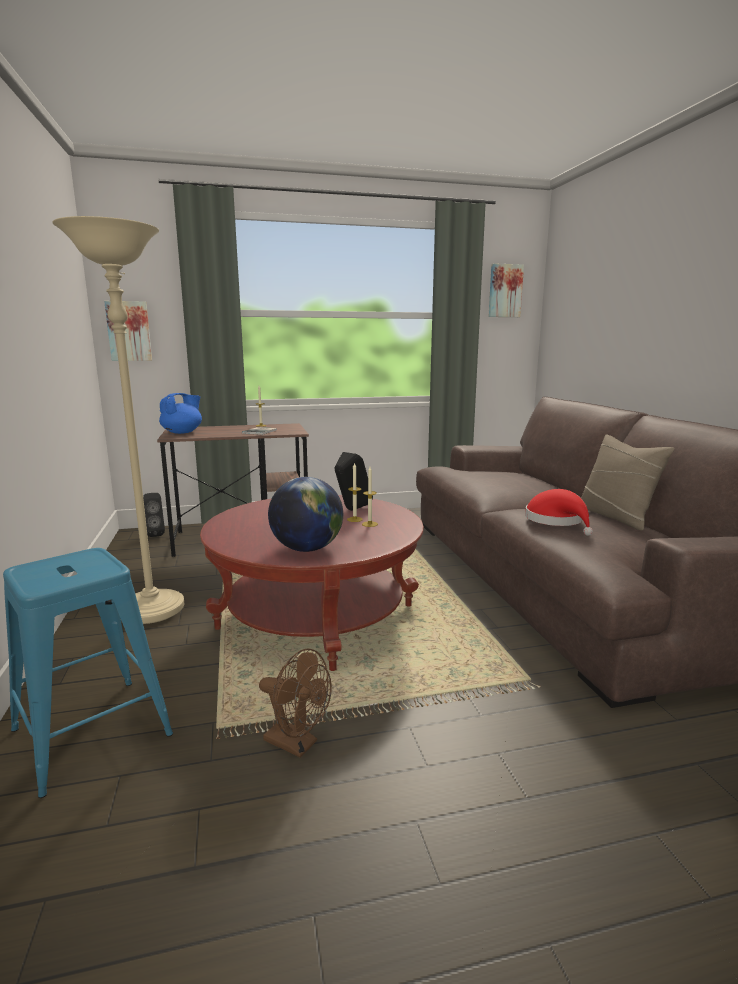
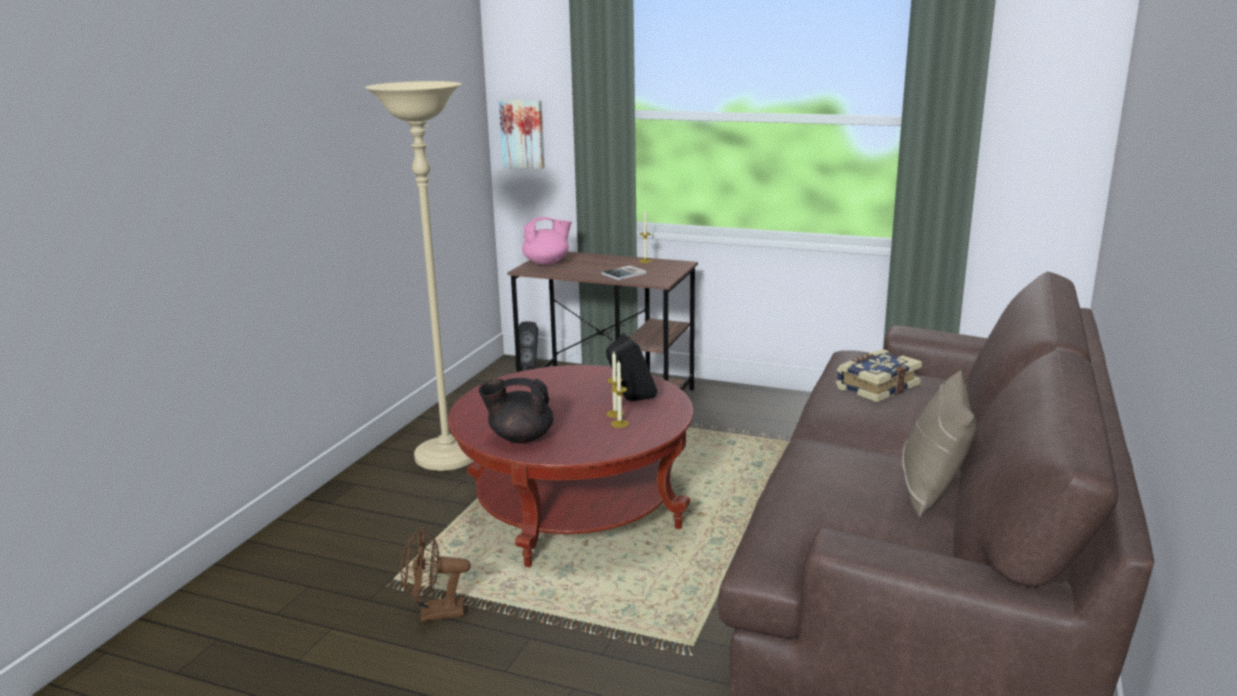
camera: 35 degrees right, 5 degrees up
(91, 732) = (318, 549): blue stool -> none
(182, 432) = (547, 263): blue teapot -> pink teapot
(297, 744) = (434, 614): brown fan -> brown fan turned 105 degrees clockwise
(307, 549) = (520, 438): globe -> black teapot
(488, 477) = (876, 387): none -> book
(504, 291) = (1045, 83): picture -> none
(556, 521) = (824, 474): red hat -> none

